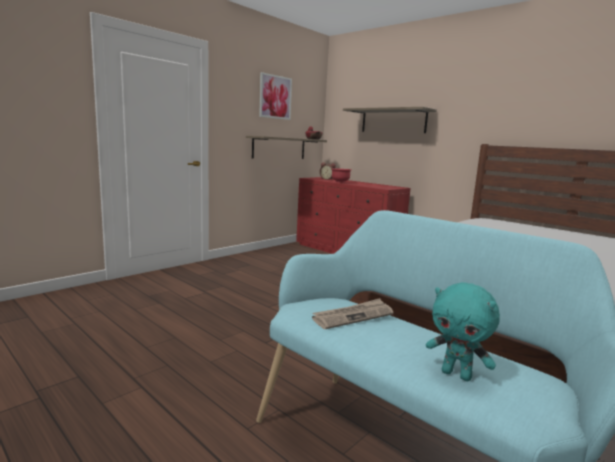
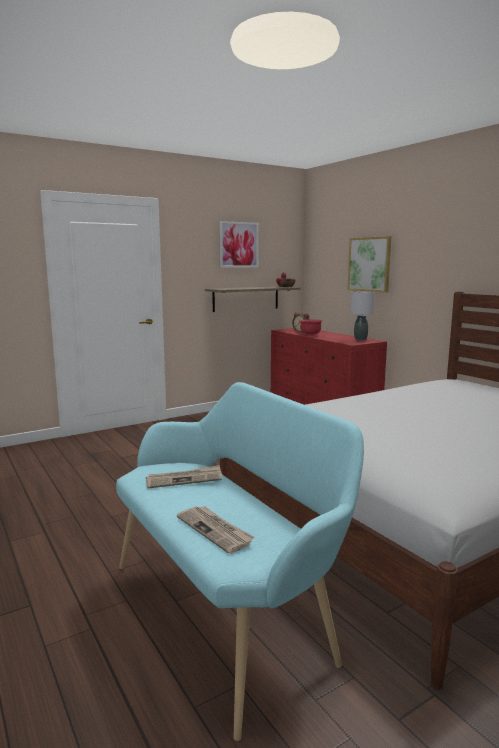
camera: 15 degrees right, 0 degrees up
(387, 186) = (360, 339): none -> grey table lamp
(393, 121) = (369, 264): shelf -> picture
(457, 375) = (215, 530): turquoise plush toy -> newspaper

